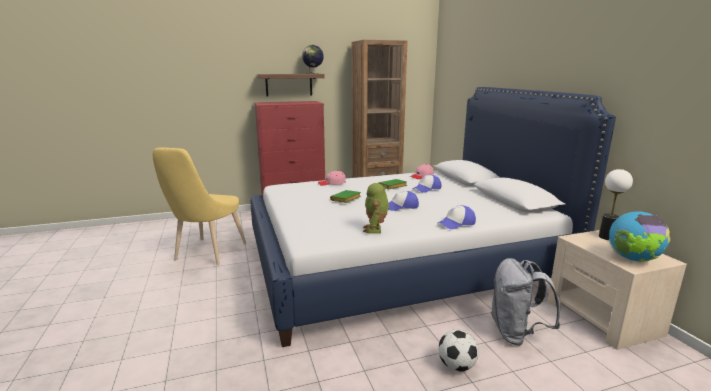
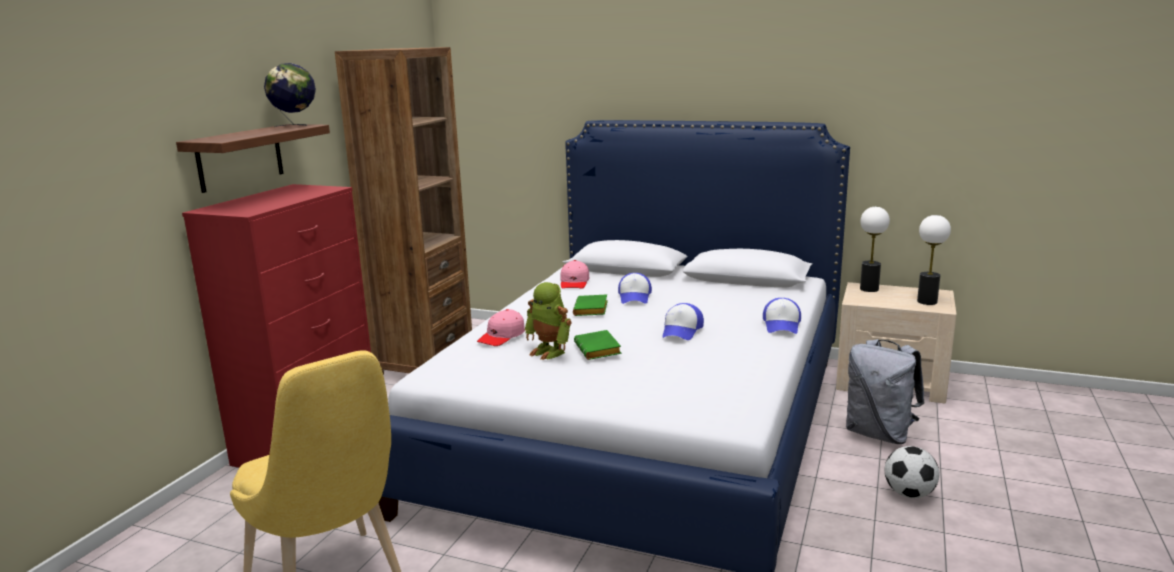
camera: 50 degrees left, 0 degrees up
(375, 229) = (744, 369): toy robot -> toy robot (550, 351)
(633, 259) = (927, 301): globe -> table lamp

